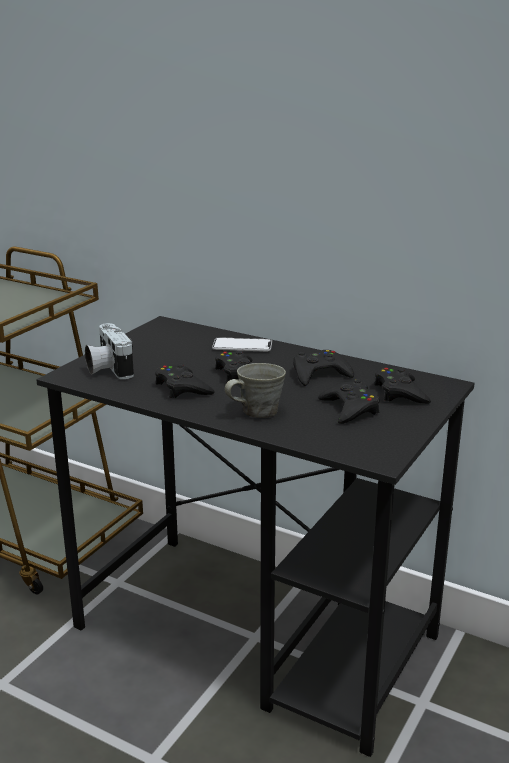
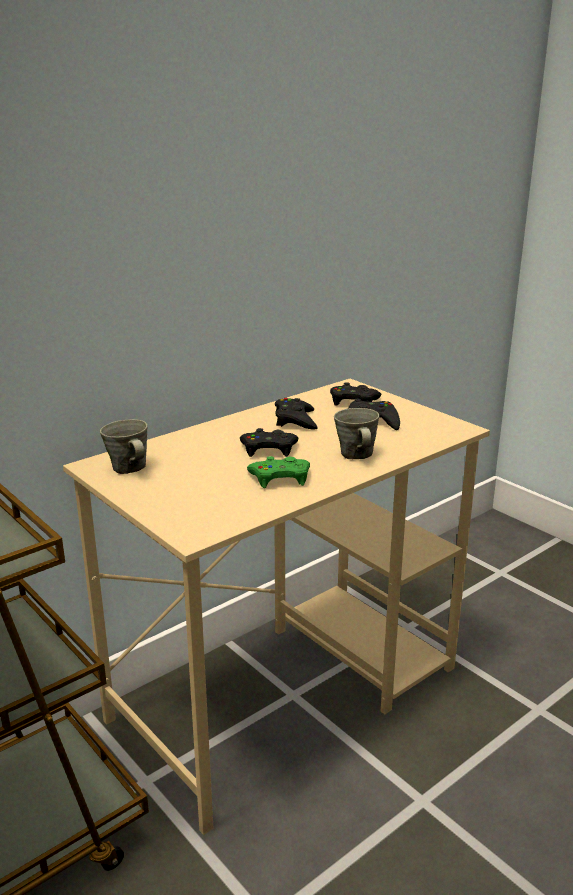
camera: 70 degrees left, 0 degrees up
(108, 368) = (195, 509): camera -> none
(165, 335) = (129, 468): none -> grey mug
(182, 388) = (280, 478): black game controller -> green game controller
(242, 346) = (201, 438): phone -> none
(257, 633) = (288, 692): black desk -> beige desk

